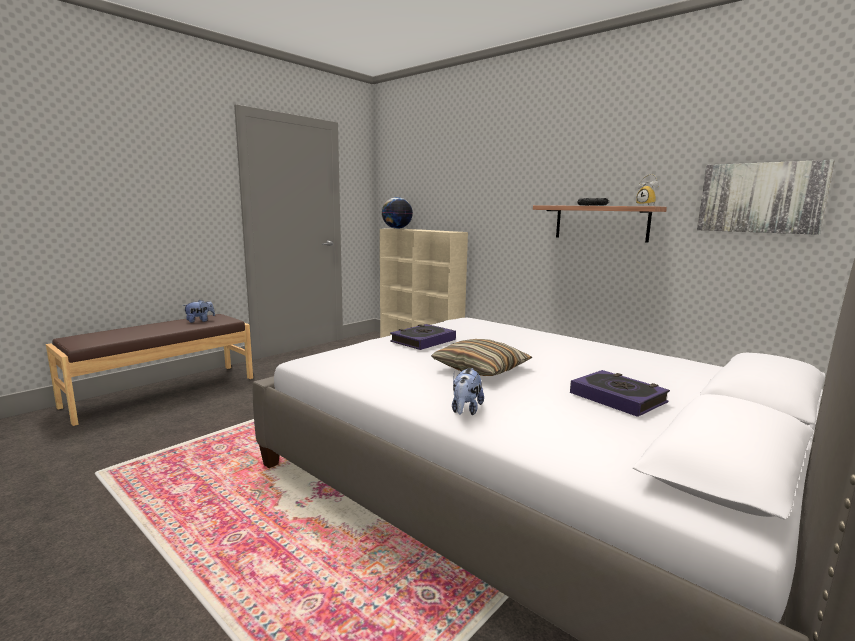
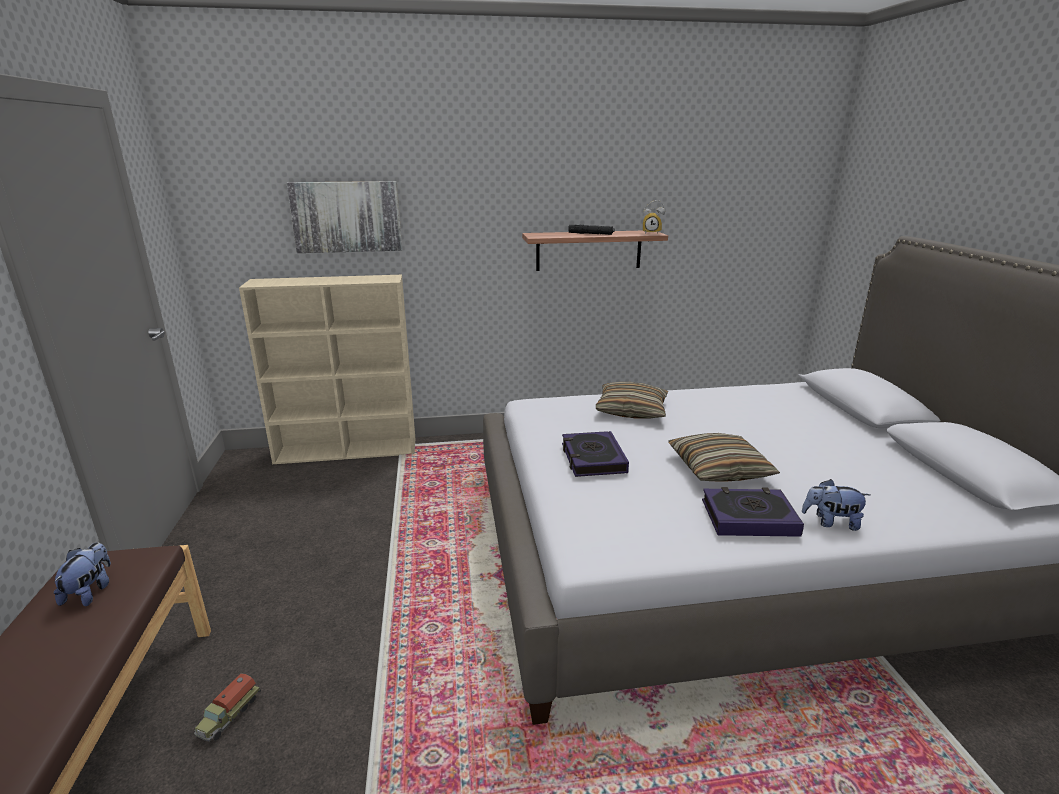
camera: 50 degrees left, 10 degrees up
(209, 400) = (228, 715): none -> toy truck
(397, 228) = (267, 282): globe -> none
(465, 410) = (831, 522): plush toy -> plush toy turned 135 degrees clockwise
(517, 336) = (631, 410): none -> pillow
(618, 398) = (837, 449): book -> book (749, 518)
(760, 198) = (731, 219): picture -> picture (346, 217)

